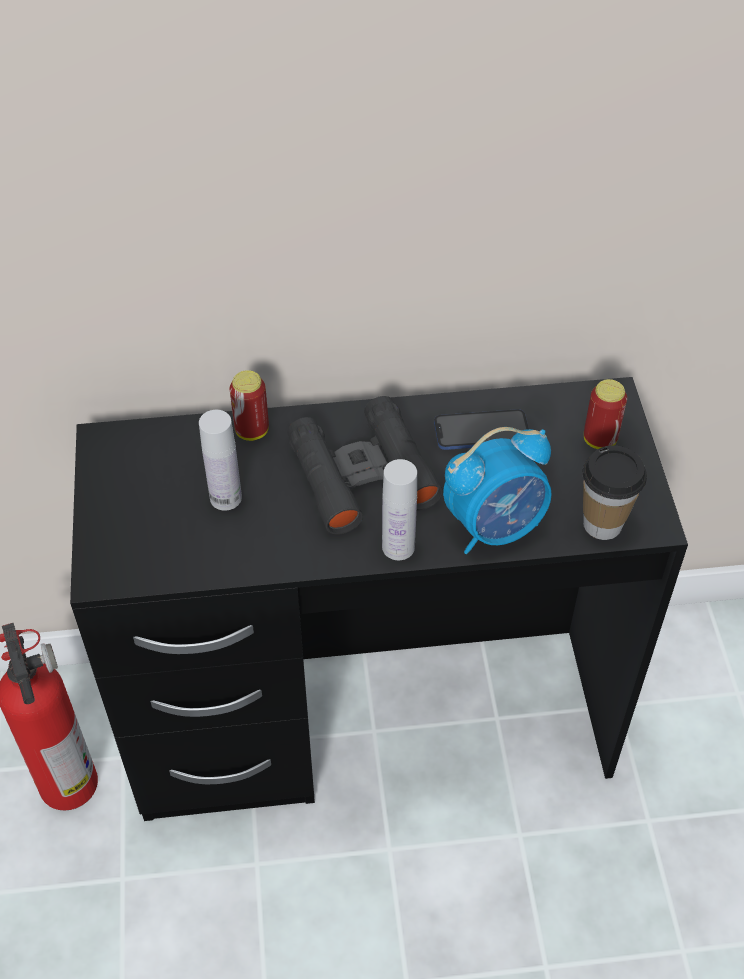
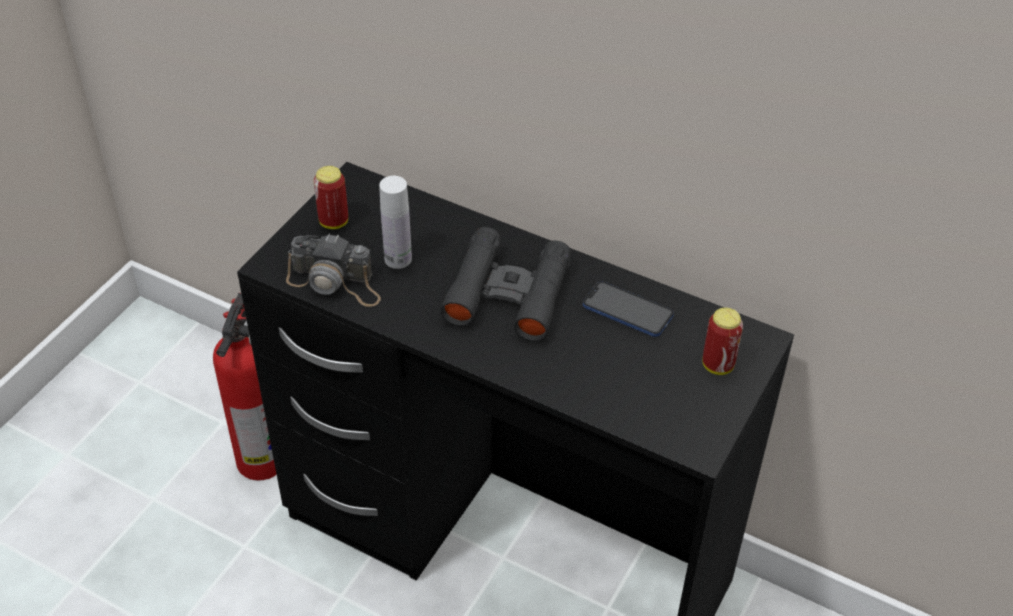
camera: 35 degrees right, 5 degrees down
(186, 556) = (335, 283): none -> camera
(252, 431) = (458, 224): can -> can (333, 222)
(398, 547) = (486, 356): white bottle -> none
(495, 526) = (572, 381): alarm clock -> none
(602, 524) = (658, 426): cup -> none

